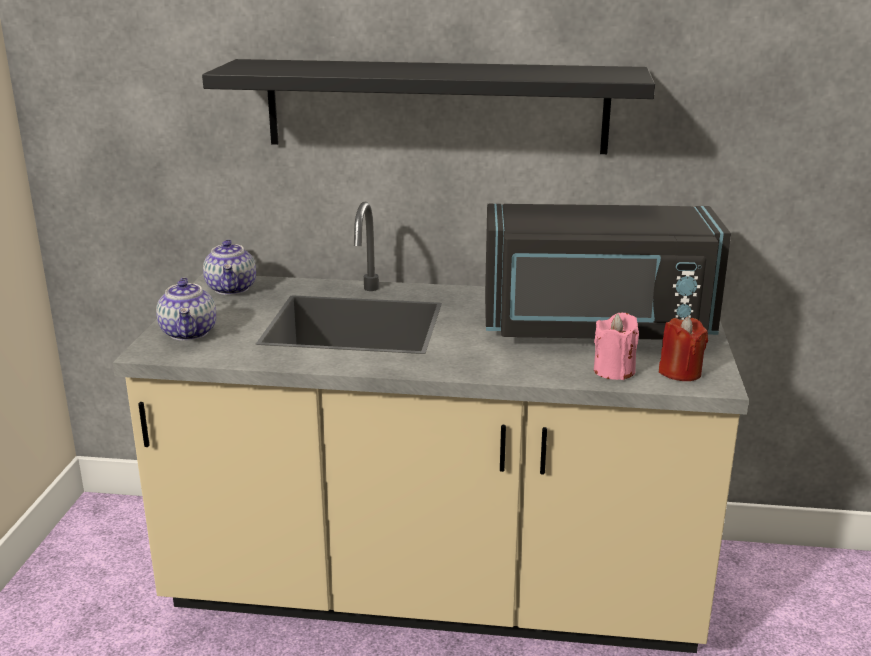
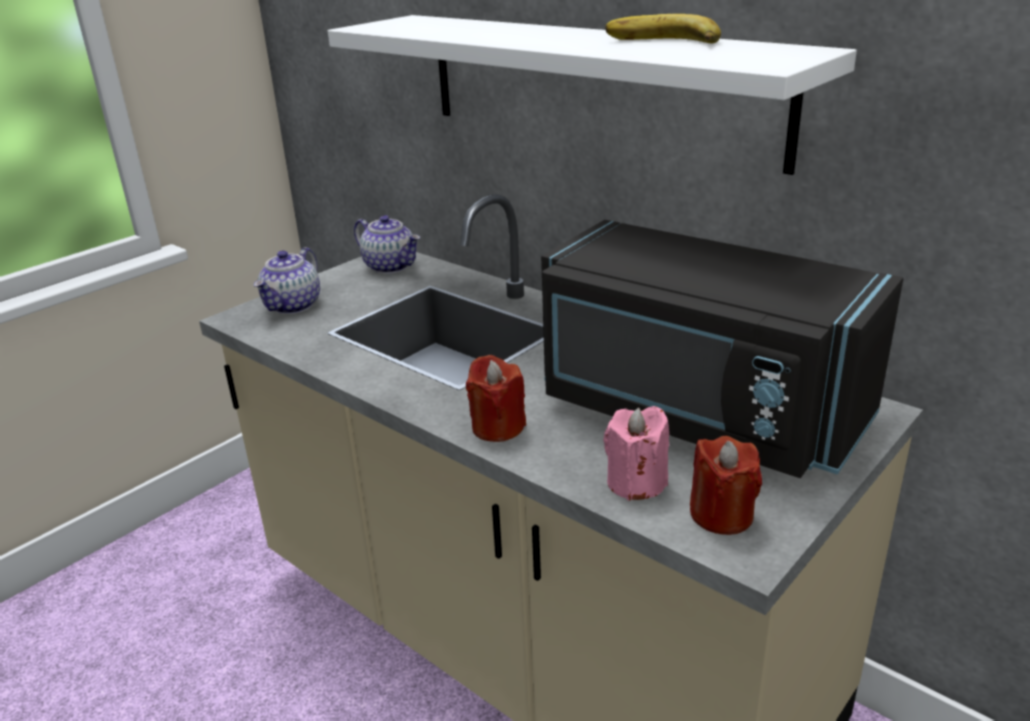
camera: 35 degrees right, 5 degrees up
(232, 289) = (391, 266): teapot -> teapot turned 75 degrees counterclockwise
(436, 106) = (594, 86): black shelf -> white shelf
(486, 366) = (497, 427): none -> red candle
(519, 69) = (661, 42): none -> banana

